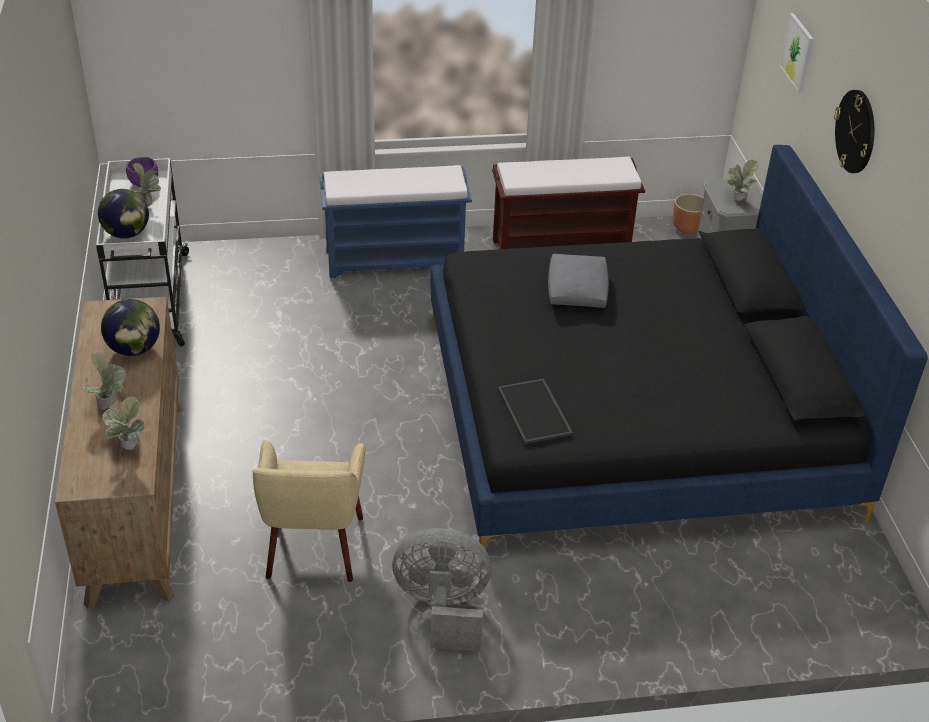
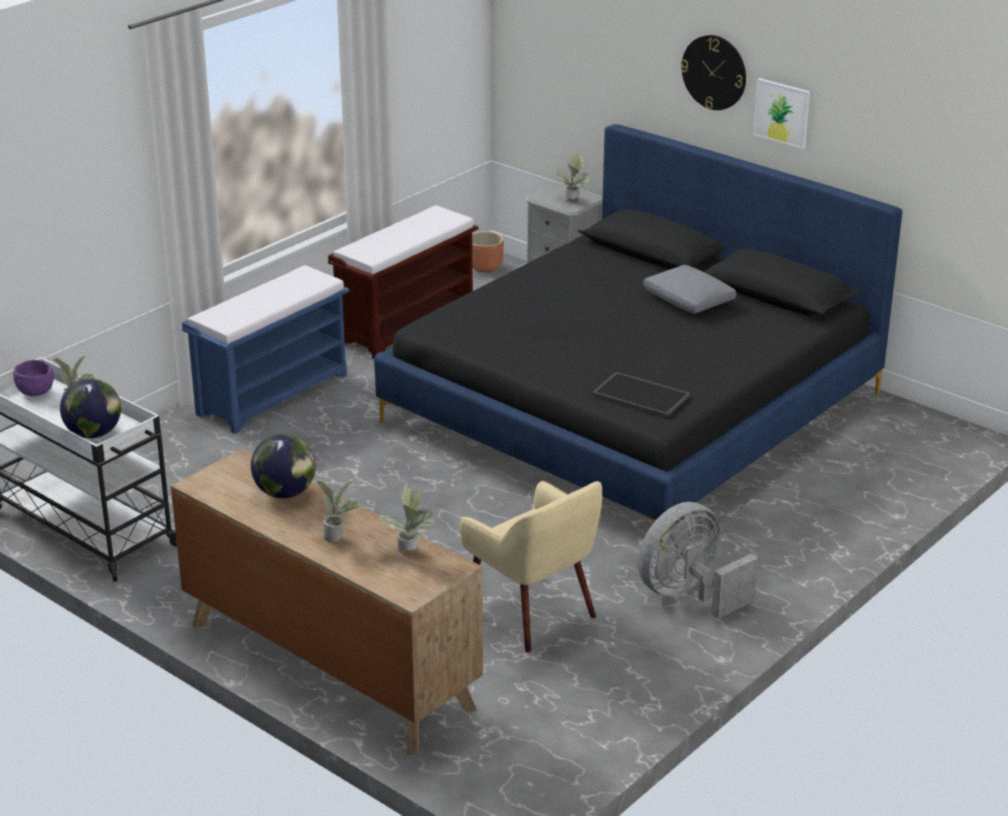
camera: 40 degrees left, 10 degrees down
(577, 291) = (545, 309): grey pillow -> grey pillow (689, 300)
(797, 52) = (589, 38): picture -> picture (782, 113)

